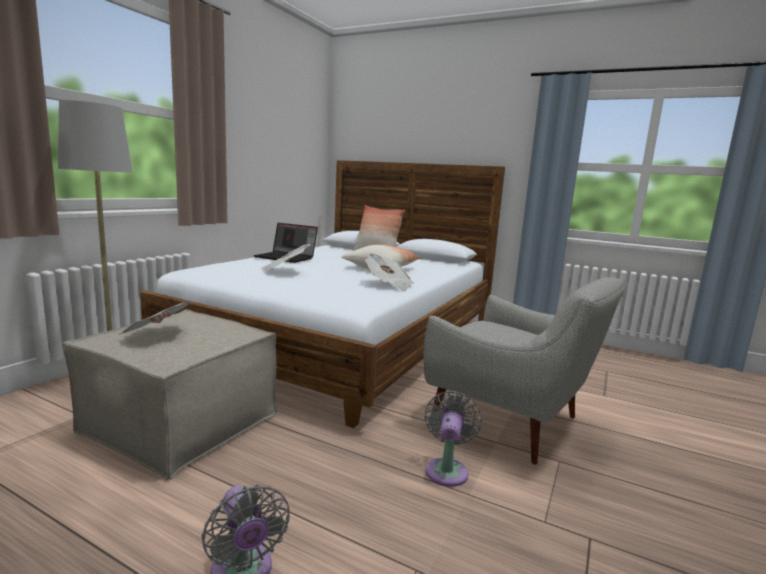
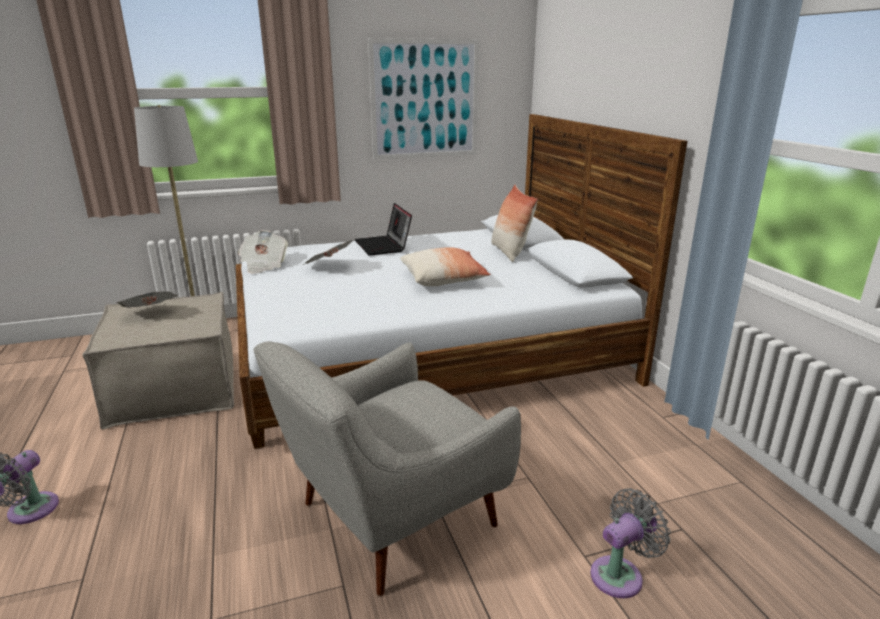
camera: 45 degrees right, 10 degrees up
(274, 141) = (425, 99): none -> picture
(389, 285) = (378, 308): newspaper -> newspaper (264, 265)
(447, 469) = (242, 525): grey fan -> grey fan (620, 574)
(511, 422) = (390, 519): grey armchair -> grey armchair turned 60 degrees clockwise

